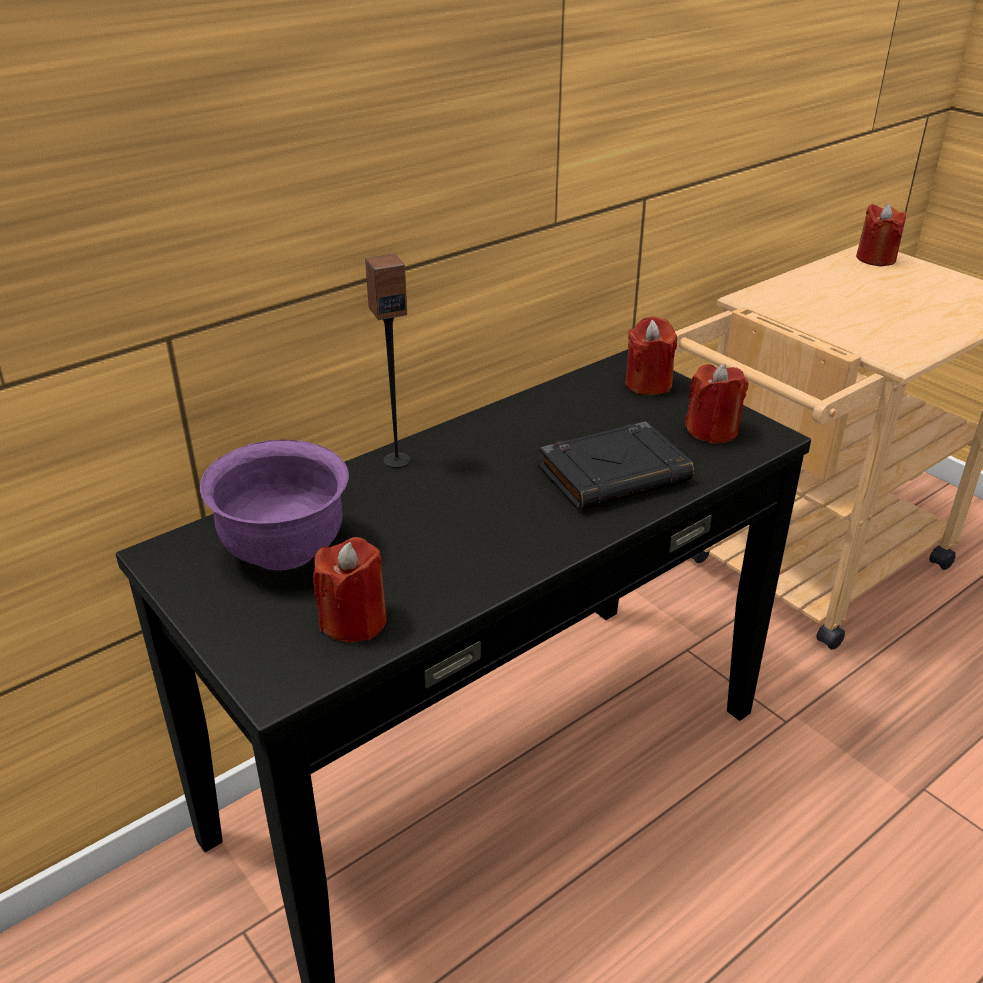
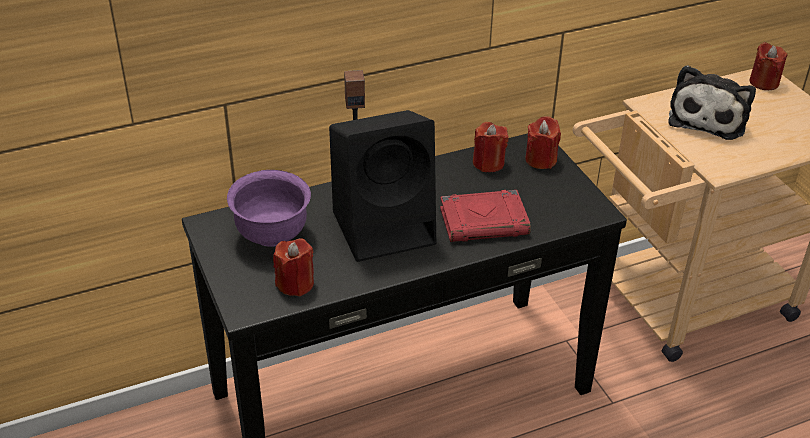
camera: 15 degrees right, 5 degrees up
(468, 507) = (386, 226): none -> black speaker
(615, 474) = (485, 221): black book -> red book
(712, 431) = (563, 202): red candle -> red candle (488, 163)
(839, 303) = (708, 118): none -> plush toy

